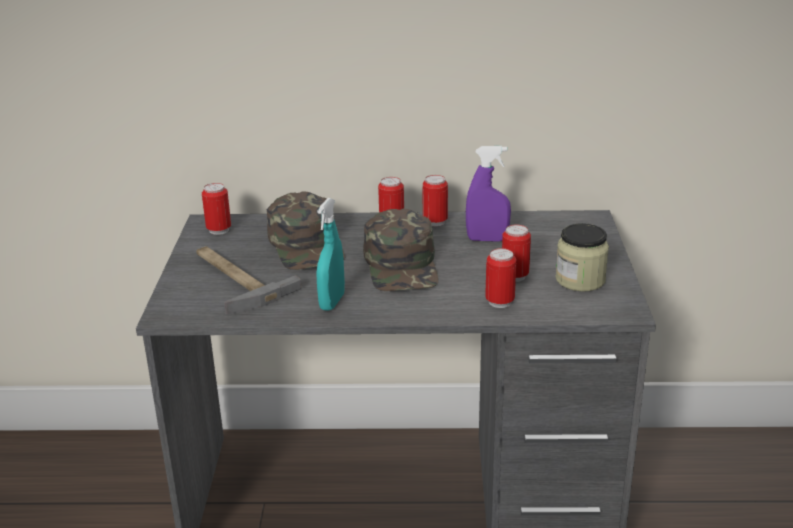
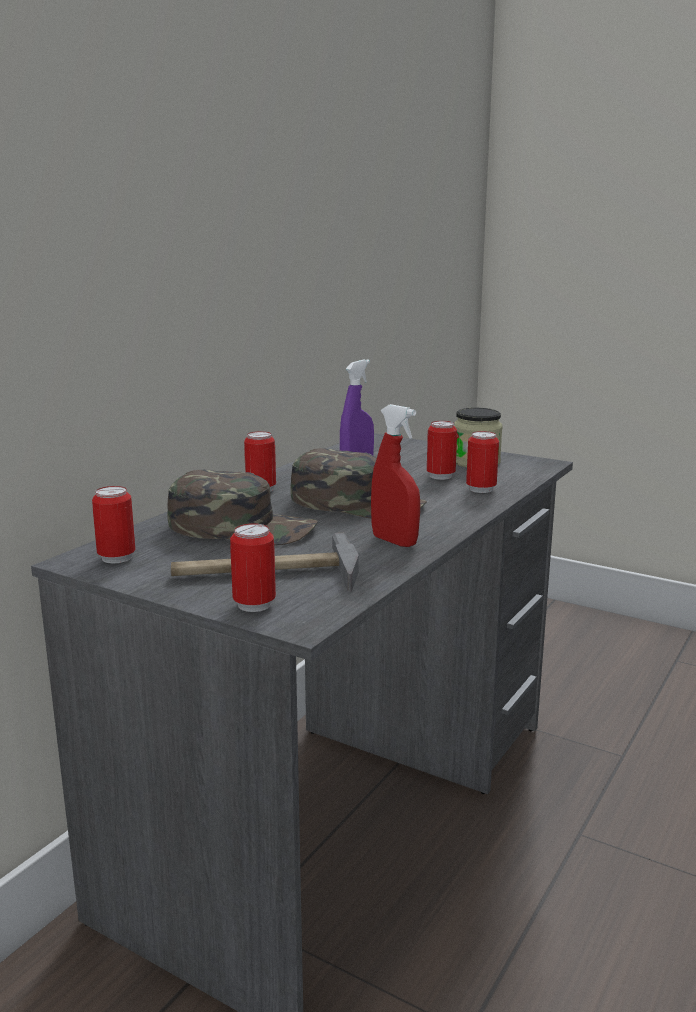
camera: 60 degrees left, 10 degrees down
(332, 302) = (394, 541): turquoise spray bottle -> red spray bottle
(435, 222) = (287, 476): can -> can (254, 604)

